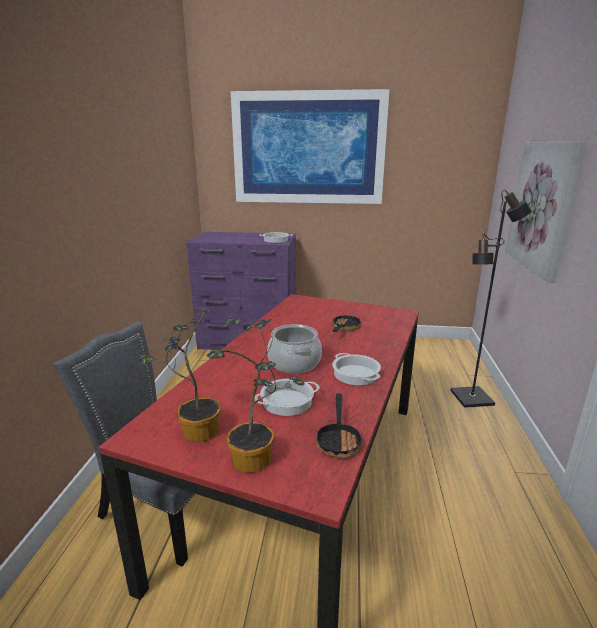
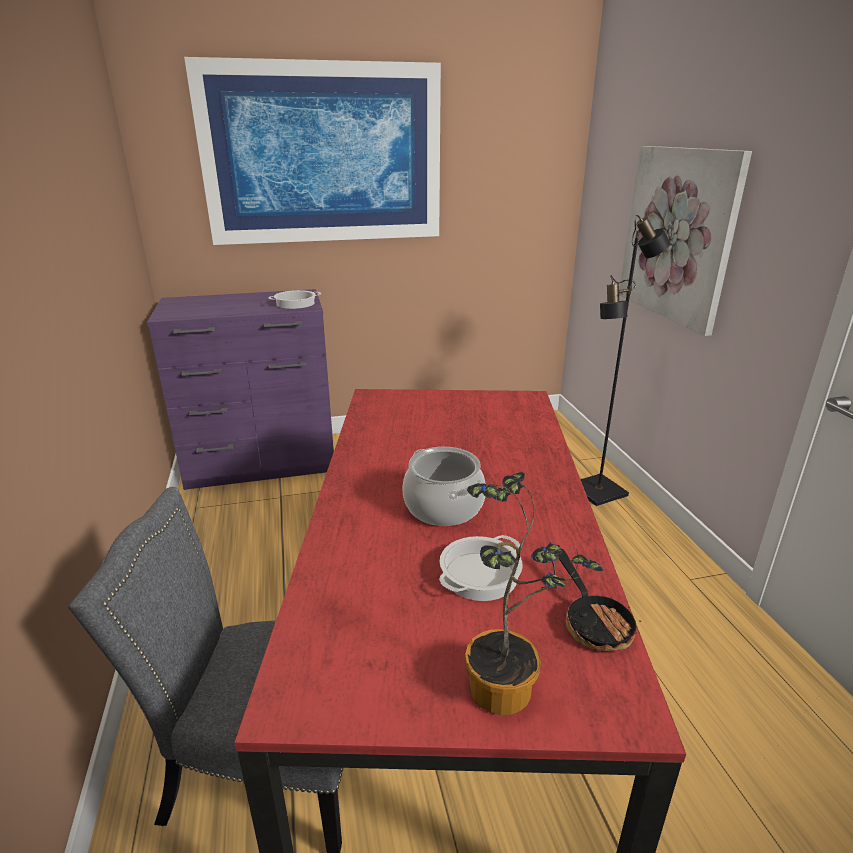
camera: 20 degrees left, 5 degrees up
(195, 431) = (379, 664): potted plant -> none
(344, 328) = (471, 435): frying pan -> none
(355, 374) = (538, 507): cooking pot -> none

